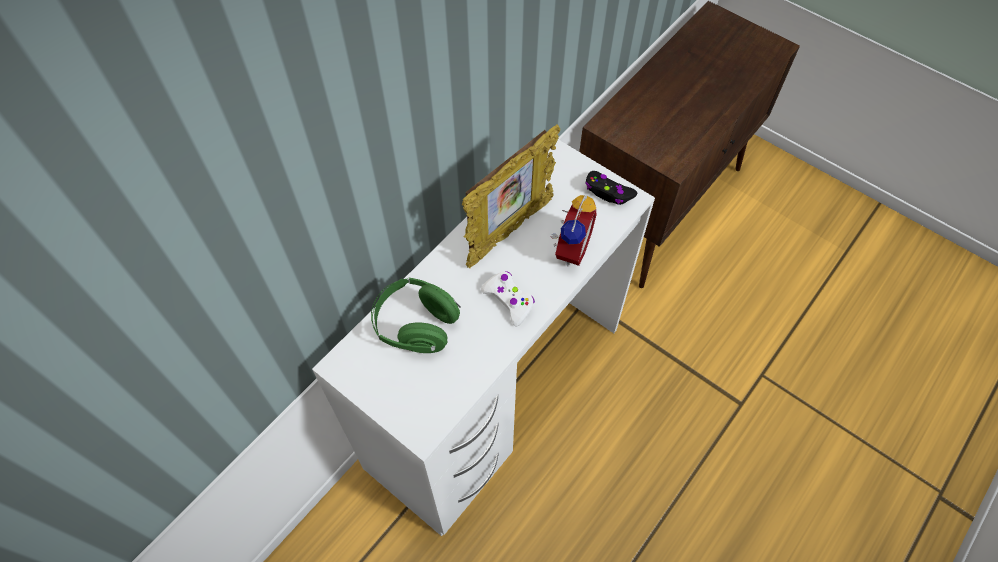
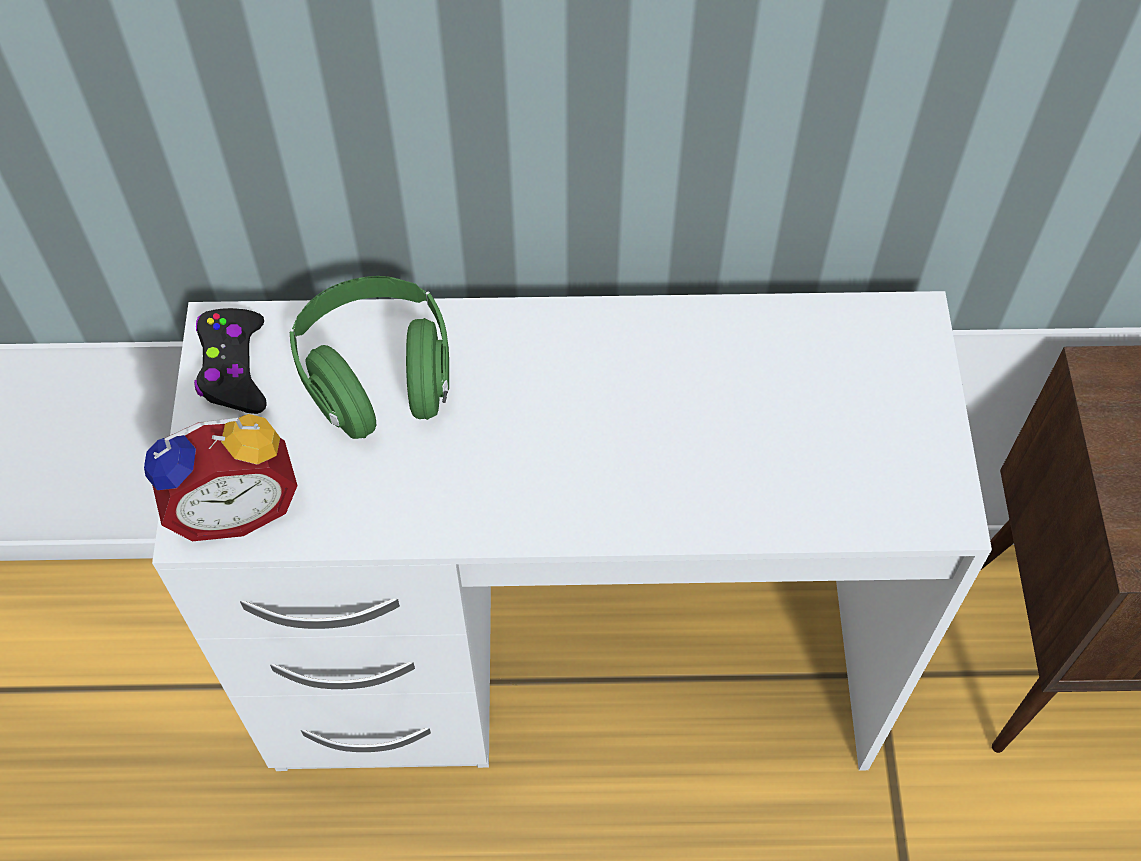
camera: 50 degrees right, 0 degrees up
(508, 232) = (678, 375): picture frame -> none
(509, 300) = (545, 471): white game controller -> none
(569, 249) = (735, 488): alarm clock -> alarm clock (235, 505)
(608, 192) = (919, 466): black game controller -> black game controller (233, 368)

